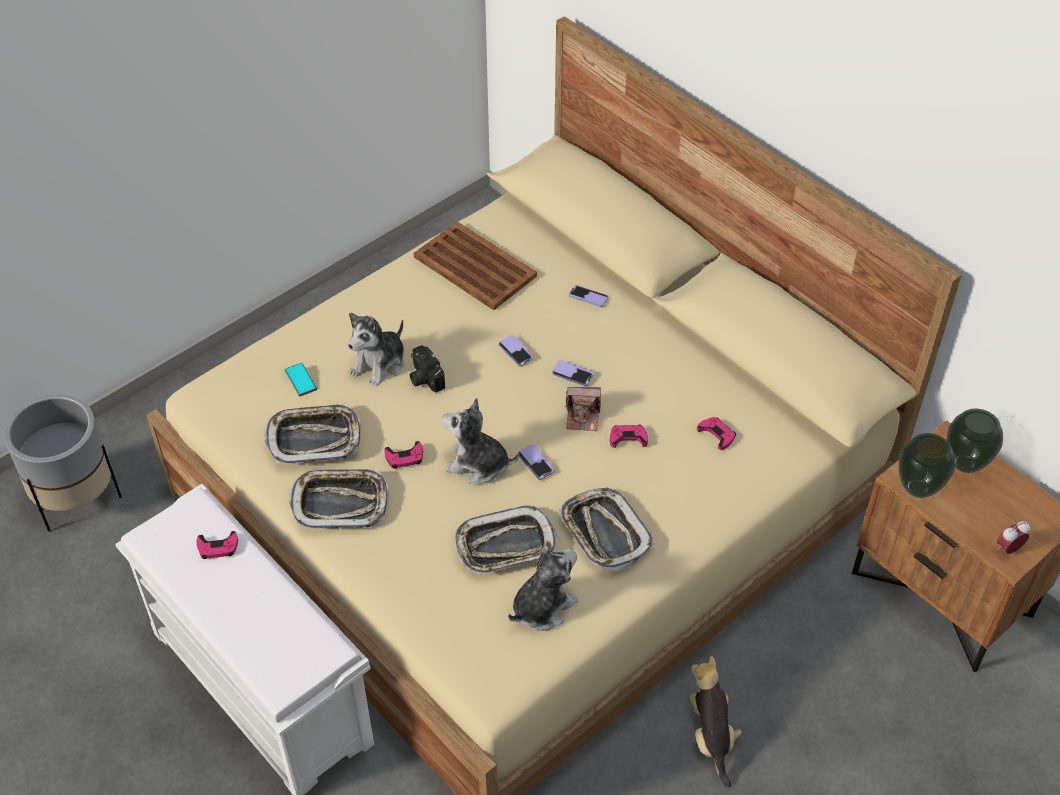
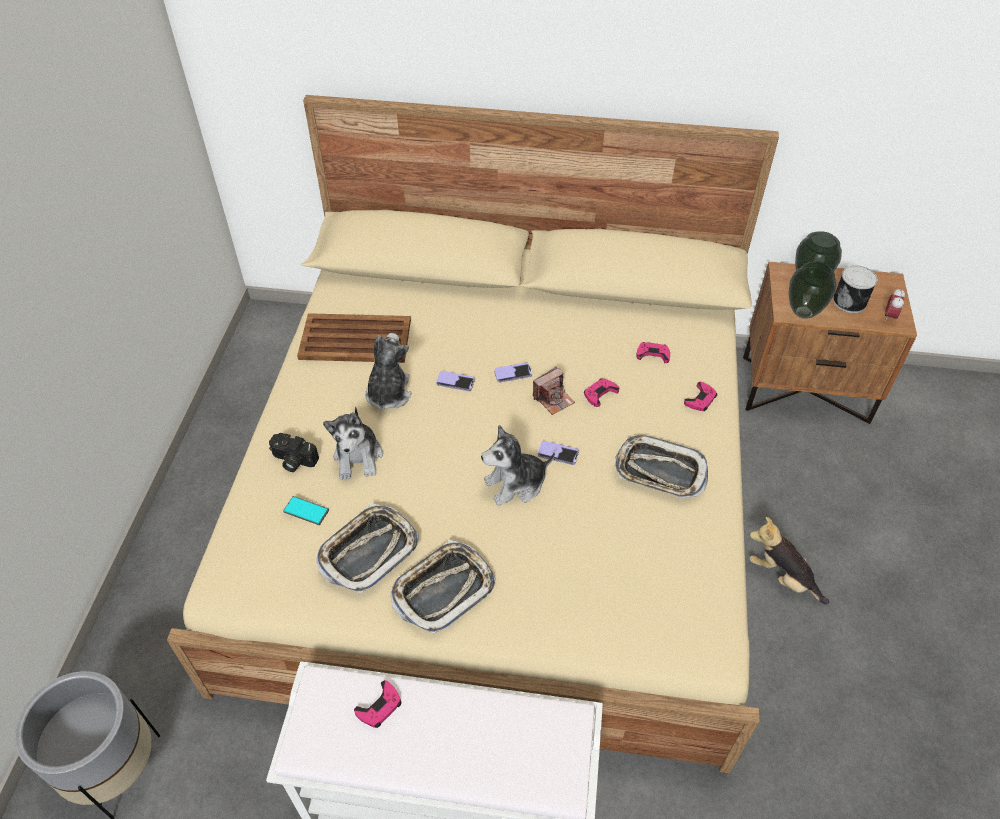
camera: 40 degrees left, 0 degrees up
(404, 457) = (456, 516): pink game controller -> pink game controller (700, 399)
(424, 377) = (406, 444): camera -> camera (293, 461)
(505, 545) = (604, 531): tray -> none
(542, 607) = (679, 557): plush toy -> plush toy (388, 393)
(588, 297) = (464, 313): phone -> none
(984, 509) = (850, 301): none -> can

